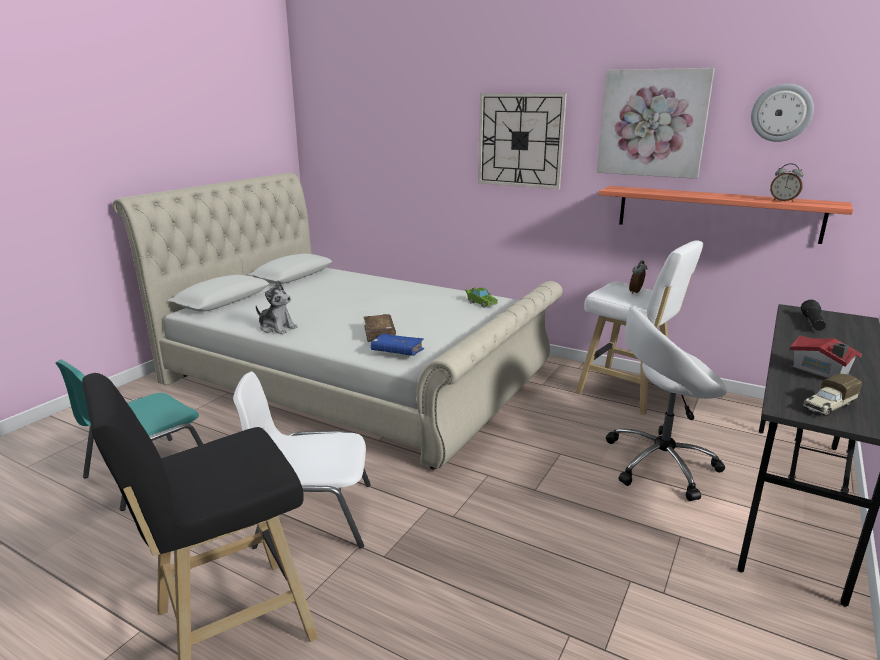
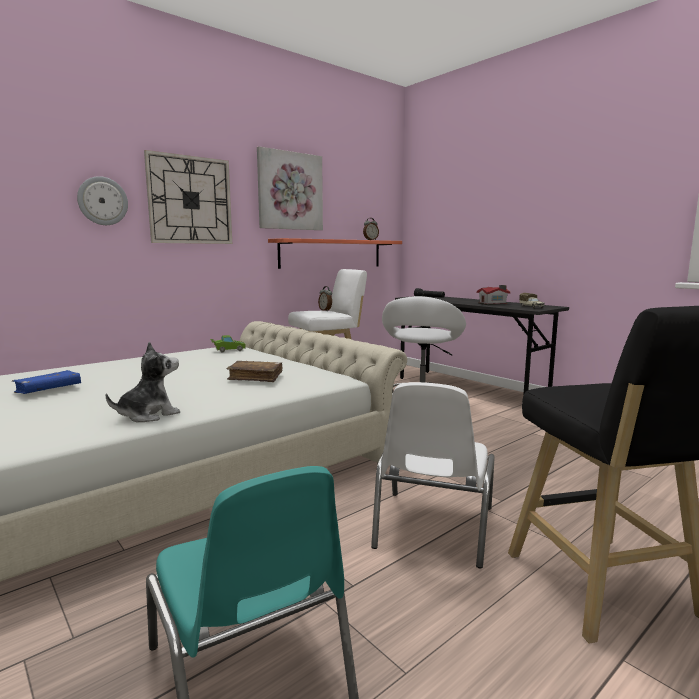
camera: 70 degrees left, 10 degrees down
(397, 351) = (312, 376): blue book -> blue book (48, 390)
(781, 113) = (352, 189): wall clock -> wall clock (102, 201)

